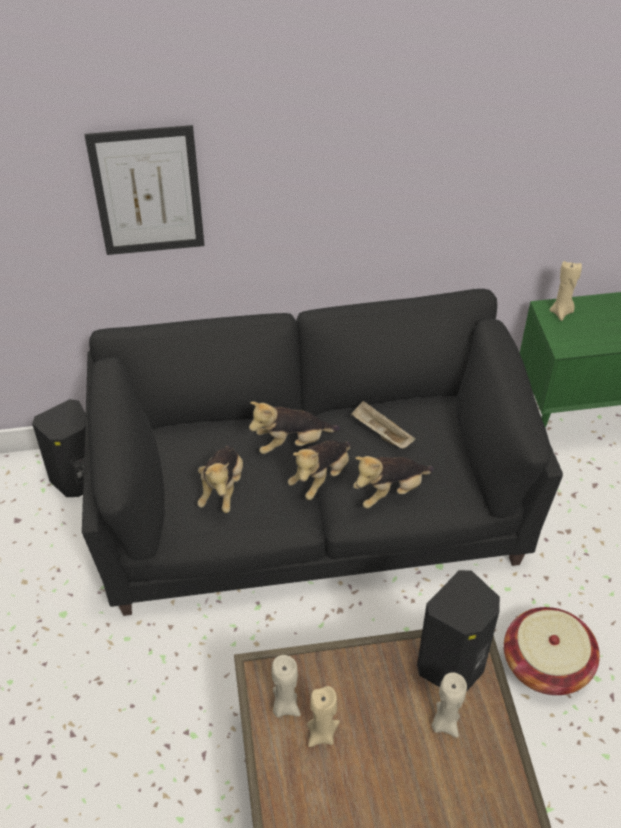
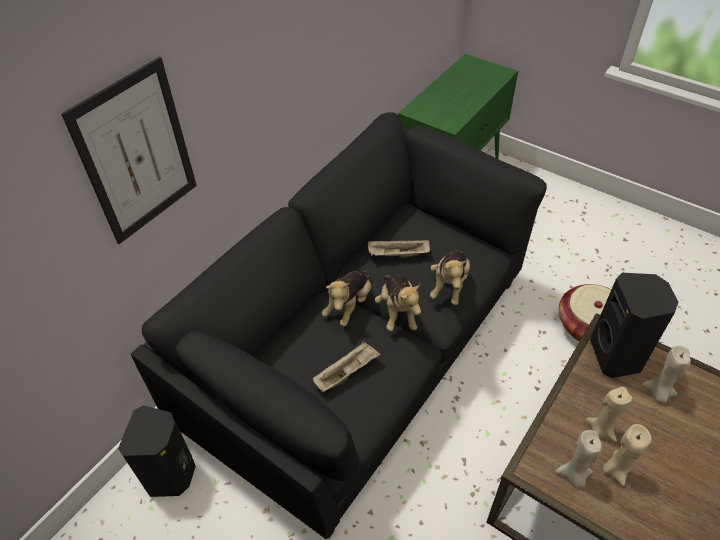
camera: 45 degrees left, 0 degrees up
(222, 489) = (347, 372): plush toy -> beige tray
(561, 312) = (422, 108): beige candle -> beige candle (601, 430)

